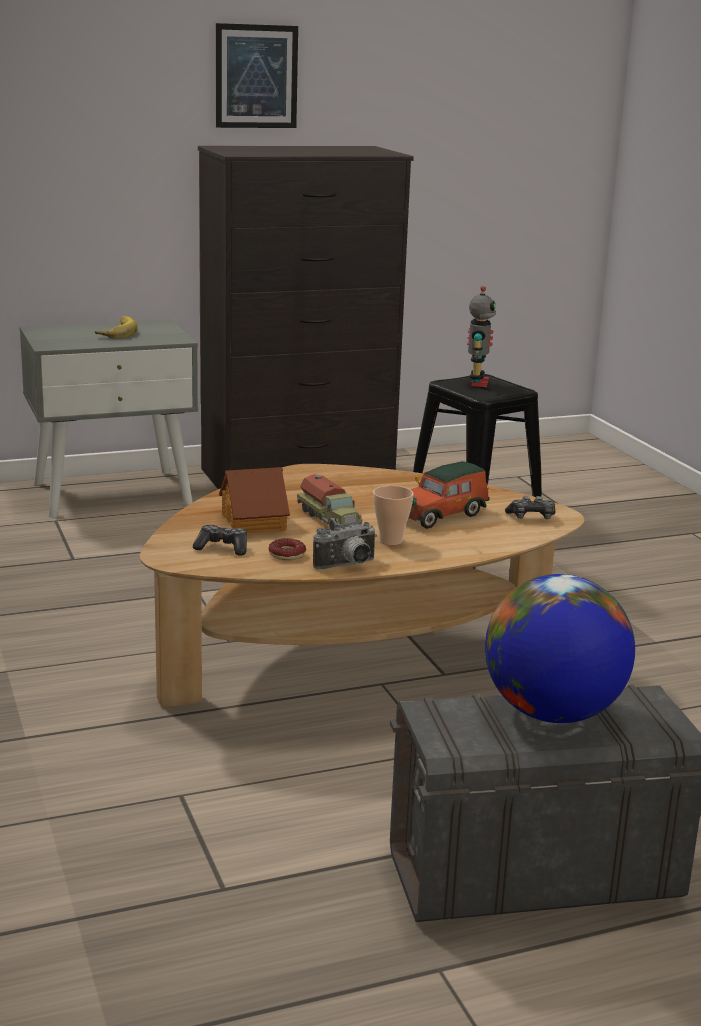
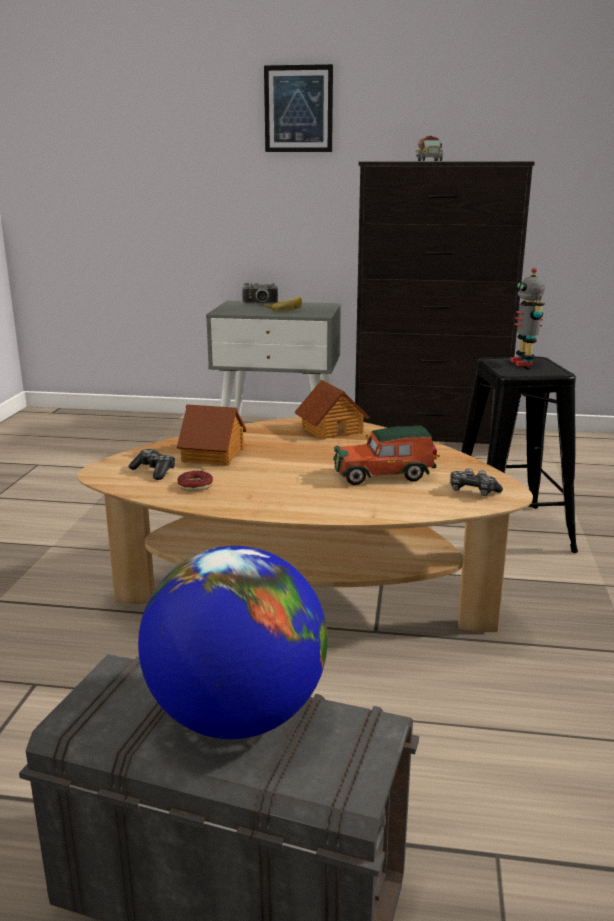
camera: 30 degrees right, 0 degrees up
(256, 76) = (420, 103): picture -> picture (298, 109)
(329, 478) = (331, 429): none -> toy house
(330, 519) = (279, 462): toy truck -> toy truck (429, 160)
(348, 566) = (230, 505): camera -> camera (260, 304)
(390, 541) = (303, 490): cup -> none
(477, 383) = (523, 363): toy robot -> toy robot turned 135 degrees clockwise

